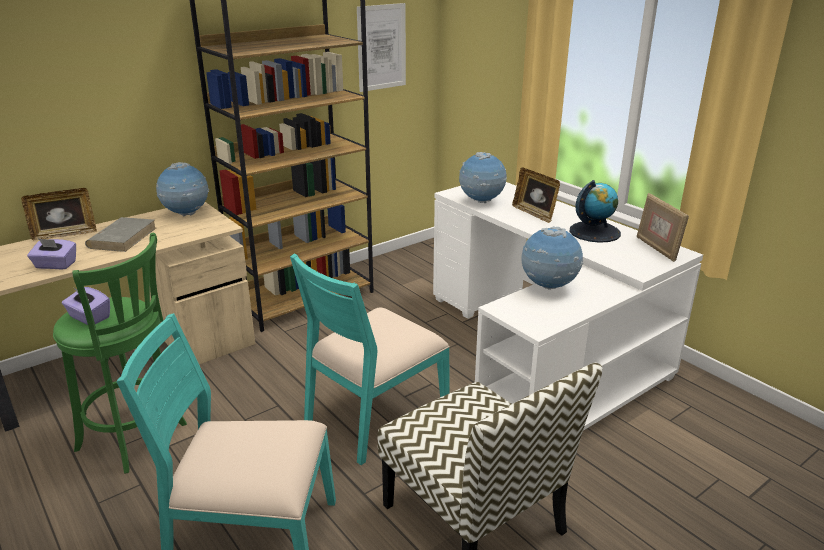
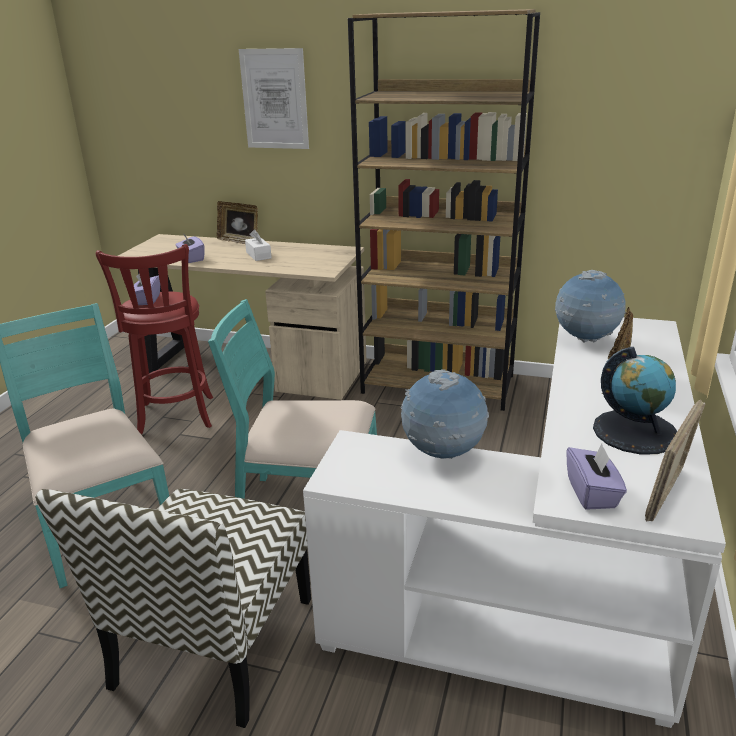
camera: 55 degrees right, 0 degrees up
(123, 237) = (258, 255): grey book -> white tissue box
(136, 439) = (176, 418): green stool -> red stool
(186, 214) = (327, 254): globe -> none
(381, 47) = (620, 117): picture -> picture (274, 99)
(640, 263) = (592, 493): none -> purple tissue box

